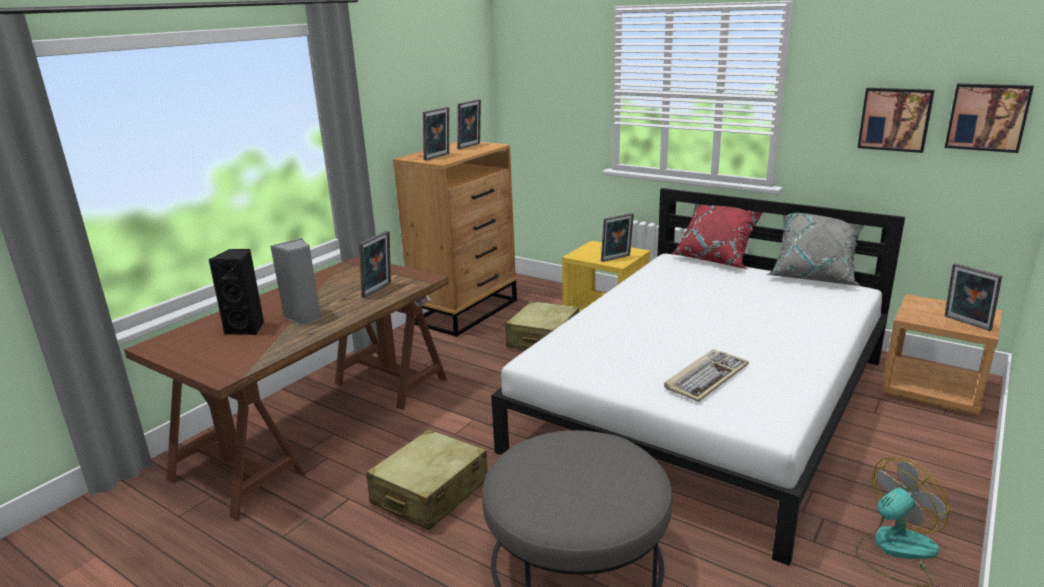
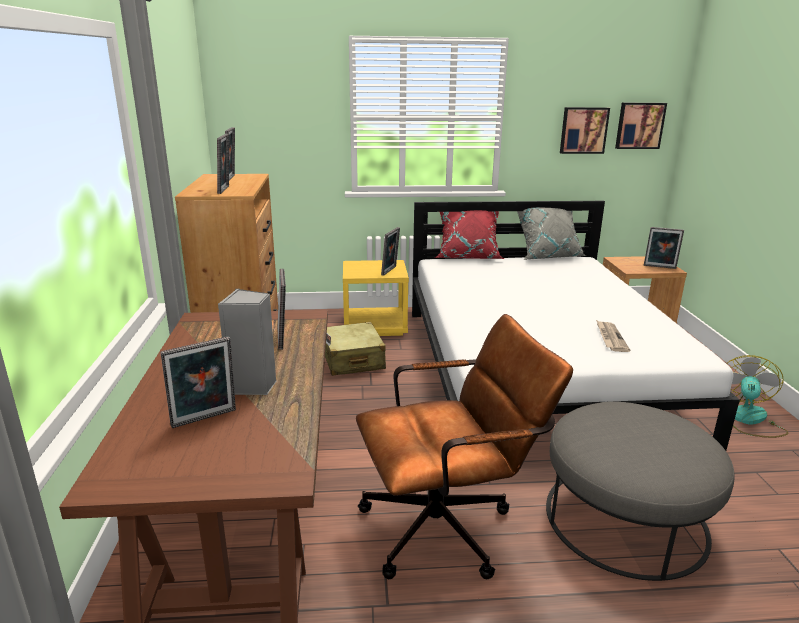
camera: 40 degrees left, 0 degrees up
(247, 328) = (205, 419): black speaker -> picture frame
(429, 493) = (449, 526): beige suitcase -> brown office chair
(706, 377) = (610, 338): keyboard -> newspaper

